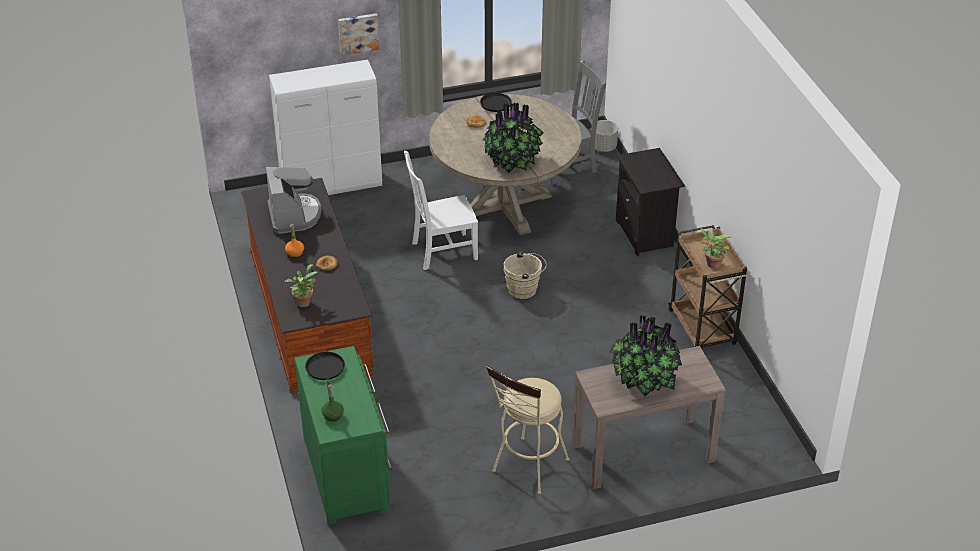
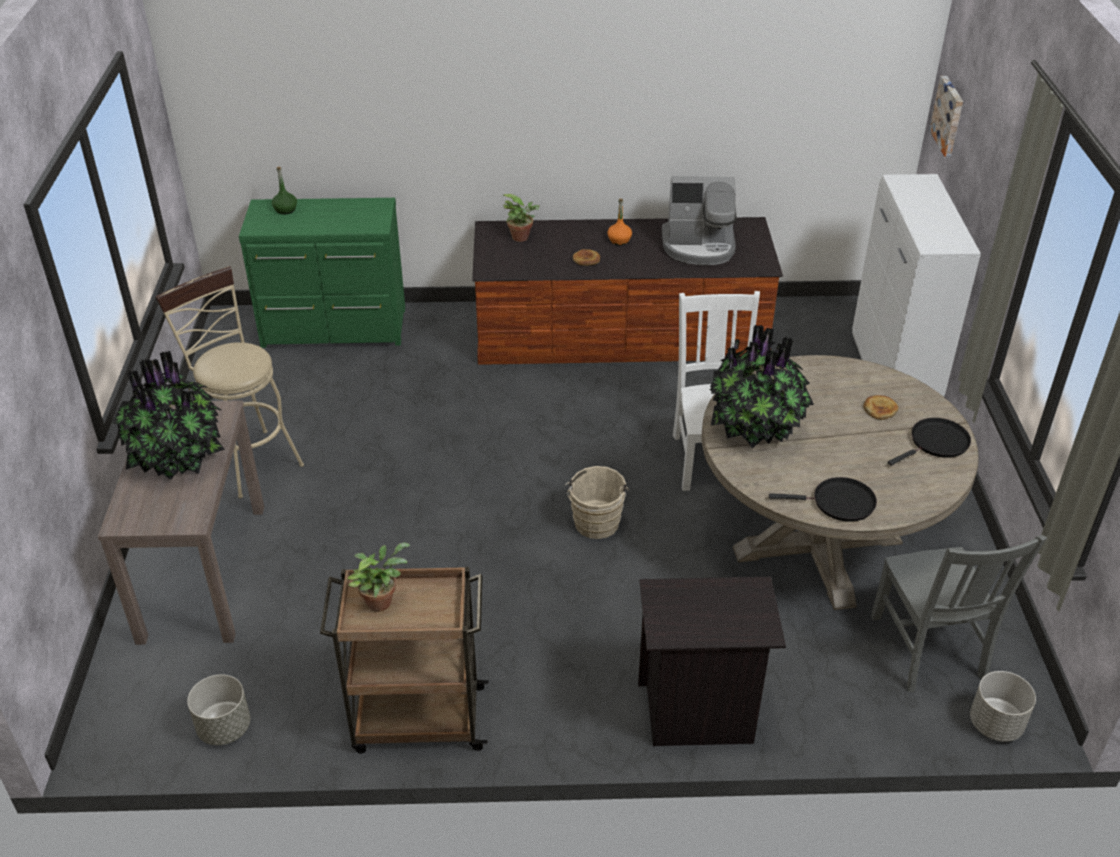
camera: 105 degrees right, 0 degrees up
(326, 370) = (359, 212): black frying pan -> black frying pan (839, 503)
(358, 33) = (994, 204): picture -> picture (949, 116)
(749, 400) = (224, 728): none -> grey planter

